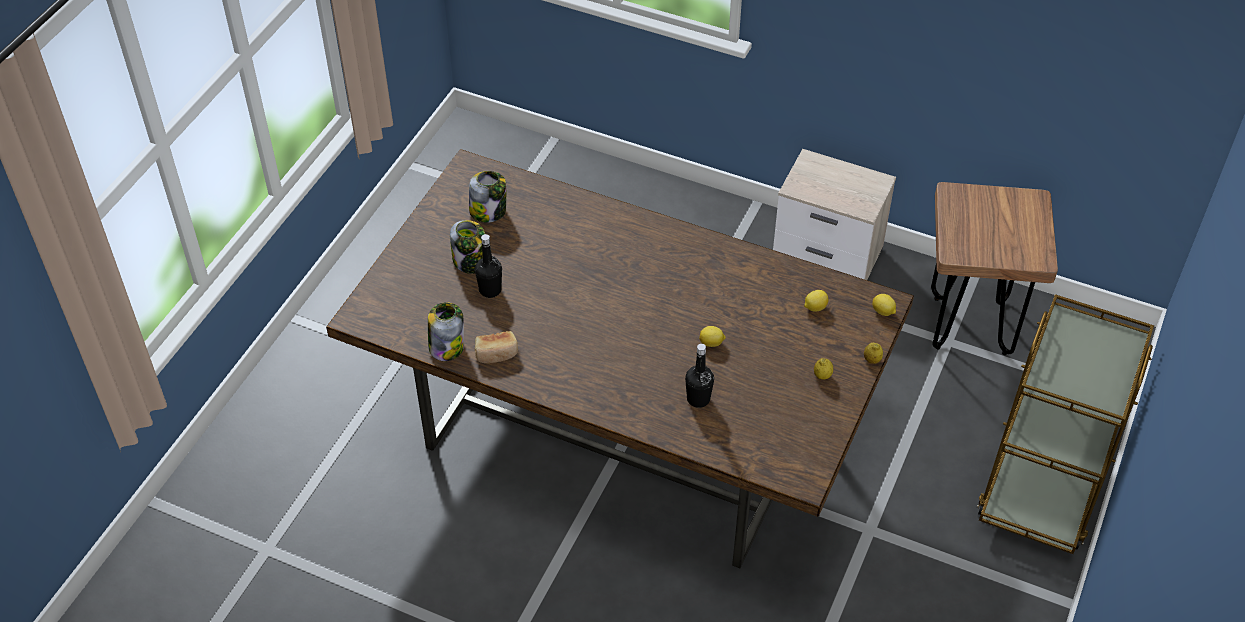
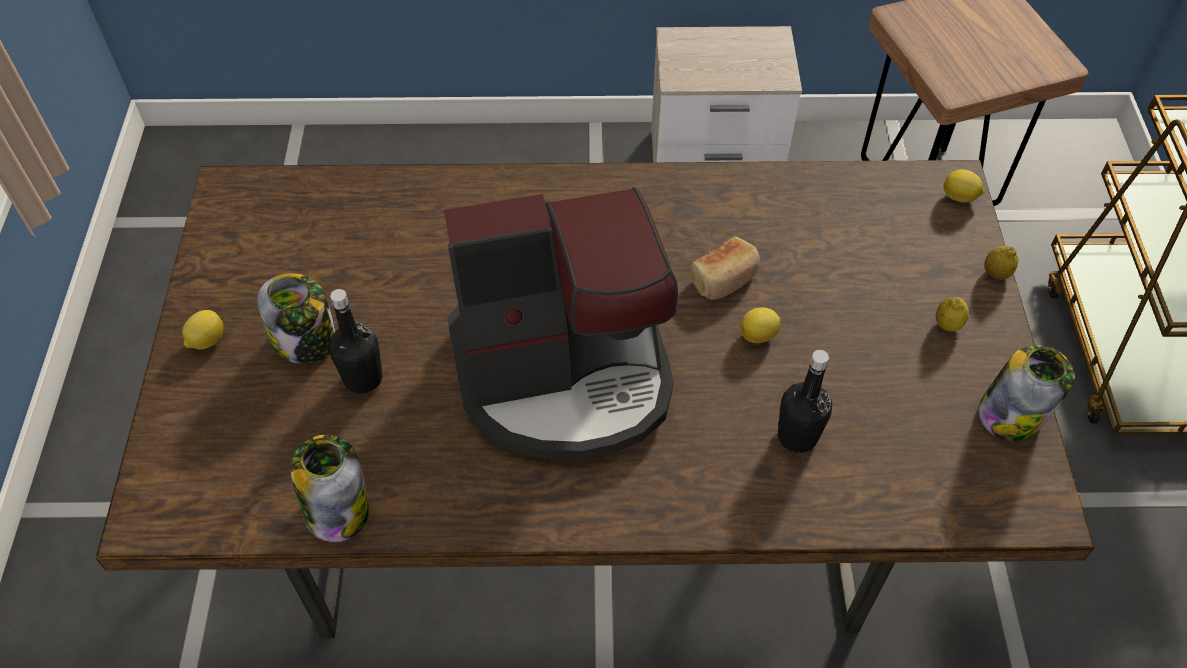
camera: 25 degrees left, 5 degrees up
(488, 211) = (295, 248): jar -> jar (1011, 414)
(496, 354) = (430, 488): bread -> bread (724, 279)
(595, 325) = (565, 374): none -> coffee machine
(815, 307) = (866, 224): lemon -> lemon (206, 340)

